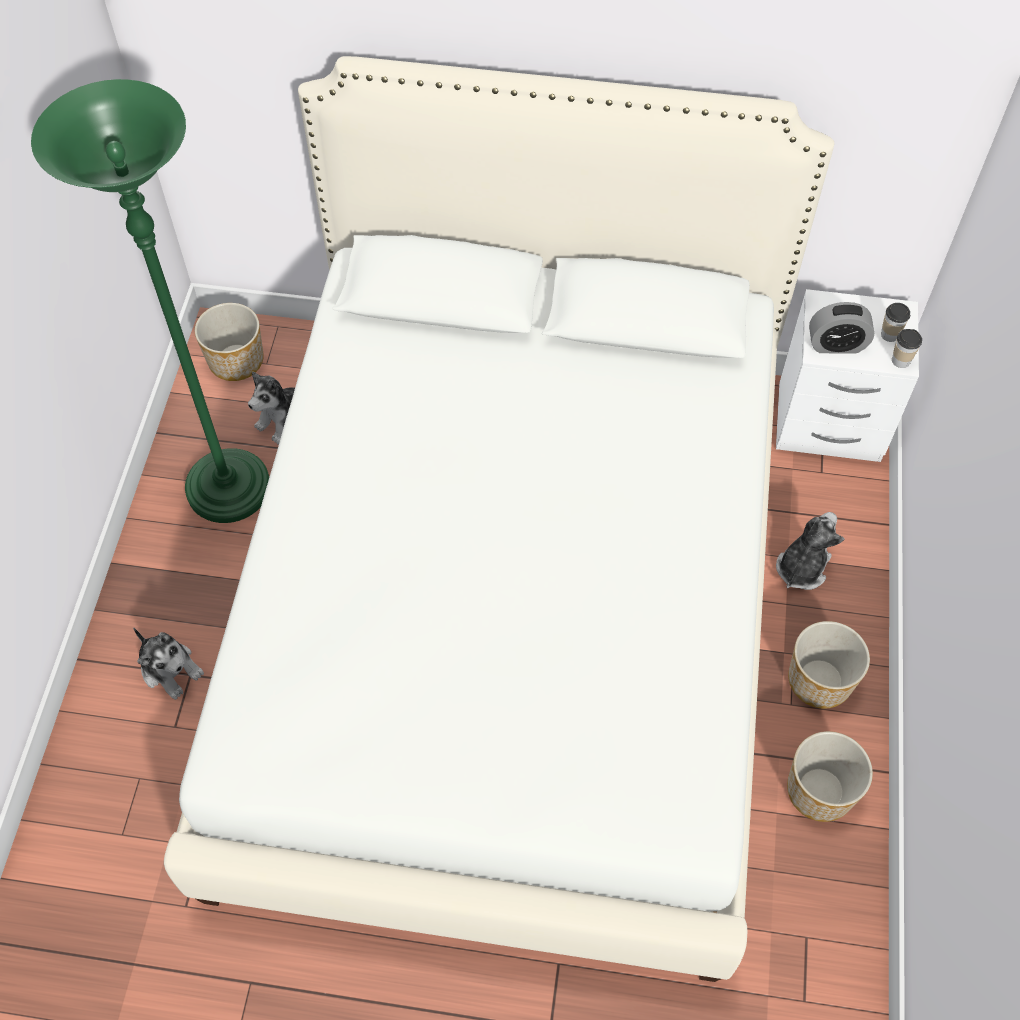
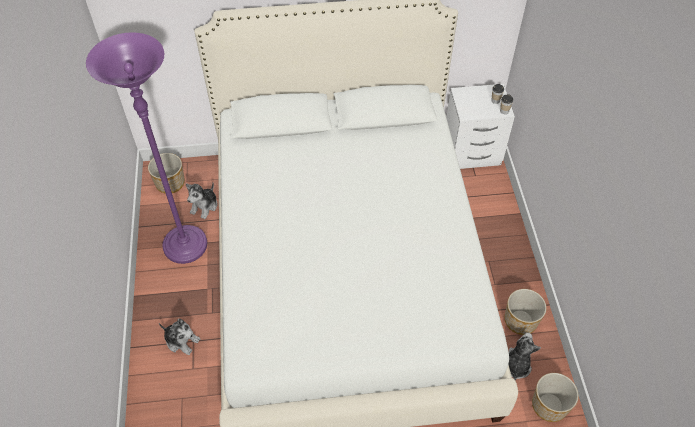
camera: 15 degrees left, 5 degrees down
(229, 488) = (185, 246): green floor lamp -> purple floor lamp
(801, 567) = (479, 221): plush toy -> plush toy (516, 365)
(820, 680) = (505, 270): planter -> planter (549, 405)
(836, 345) = (472, 110): alarm clock -> none

